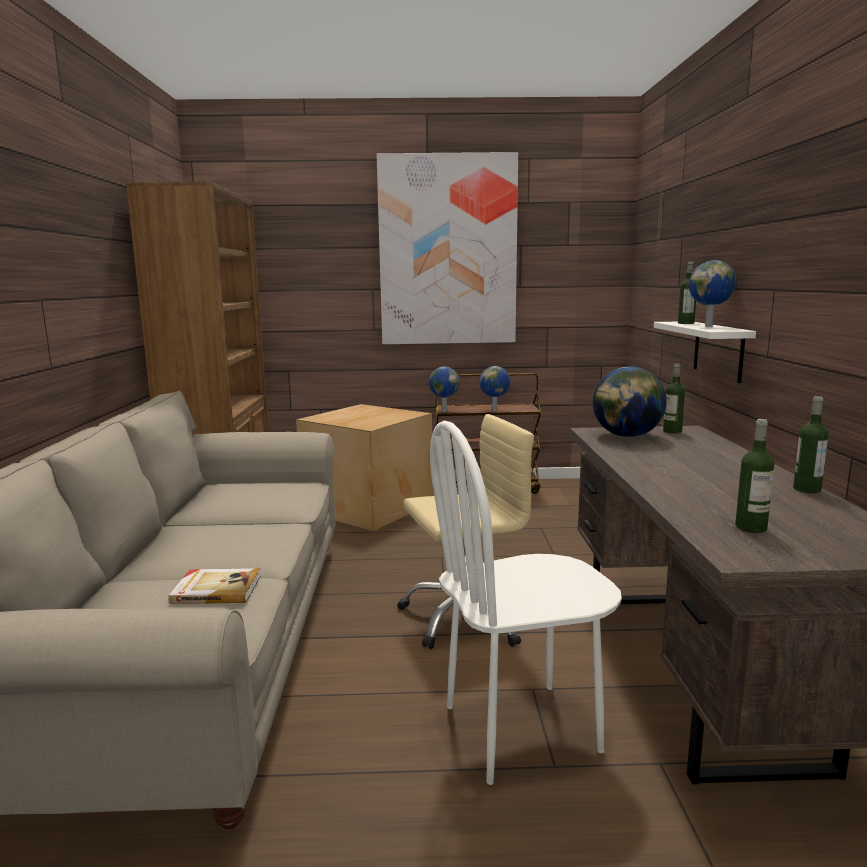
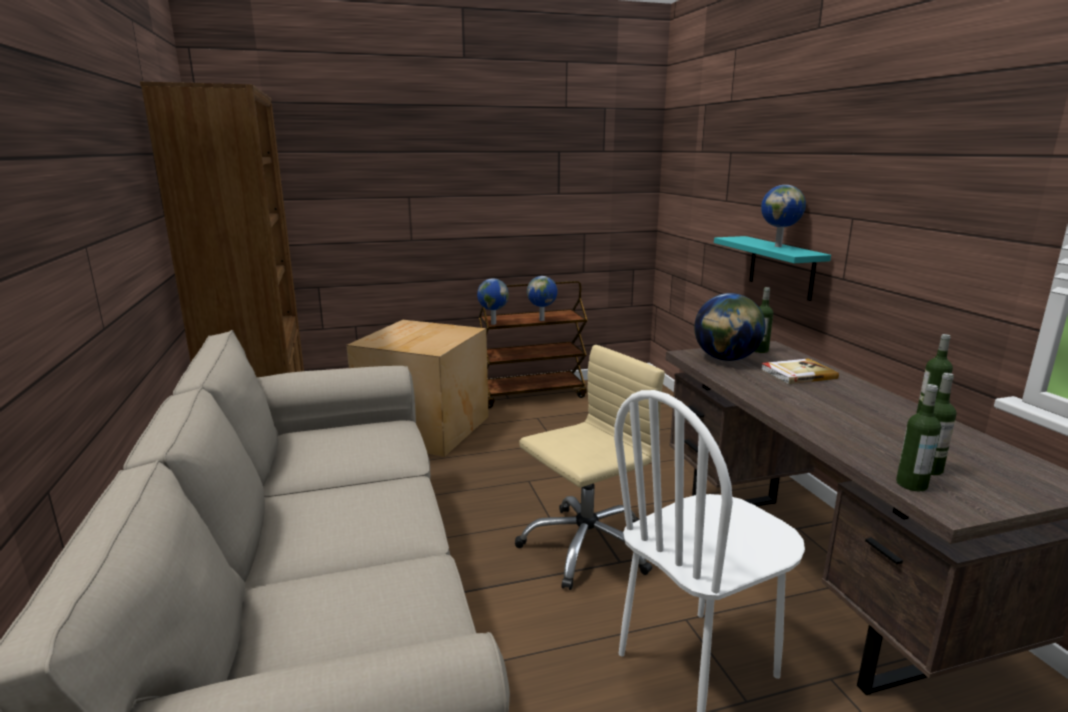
camera: 15 degrees left, 5 degrees up
(216, 589) = (391, 583): book -> book (797, 374)
(448, 251) = (487, 156): picture -> none
(685, 323) = (749, 240): bottle -> bottle (911, 484)
(718, 350) = (781, 267): white shelf -> turquoise shelf

